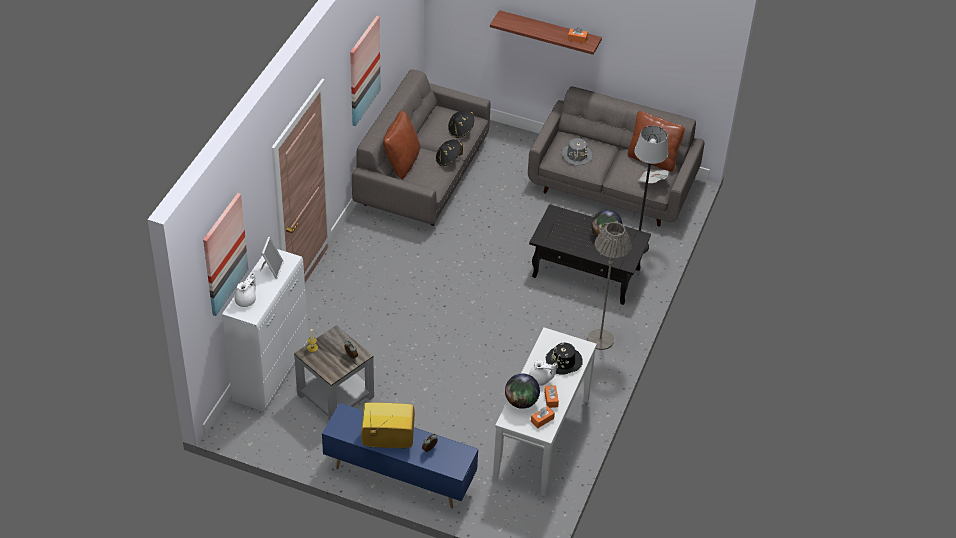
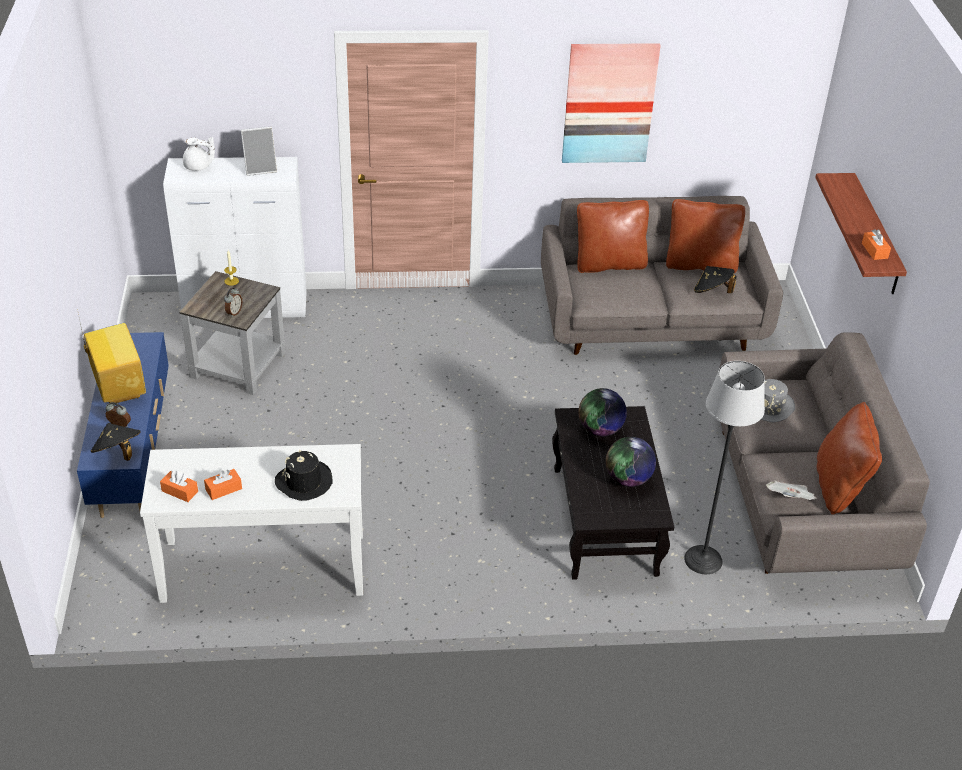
camera: 65 degrees right, 5 degrees down
(224, 254) = (191, 88): picture -> none
(430, 123) = (700, 264): none -> brown pillow
(448, 160) = (648, 297): black hat -> black hat (118, 453)
(521, 402) = (204, 462): globe -> globe (600, 430)
(540, 380) = (255, 468): white teapot -> none
(600, 339) = (485, 574): grey floor lamp -> none

